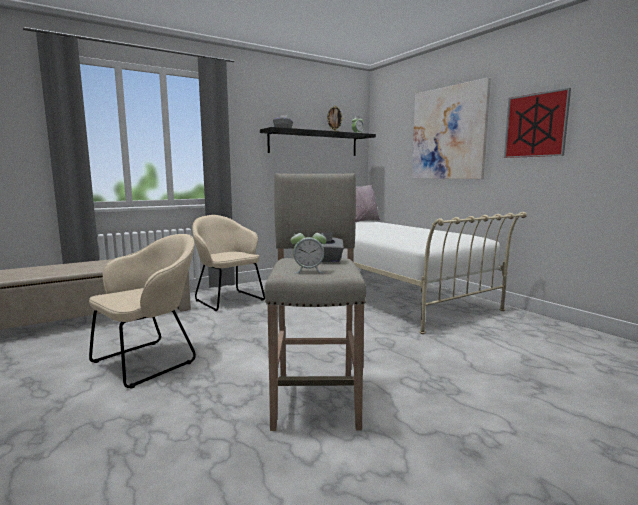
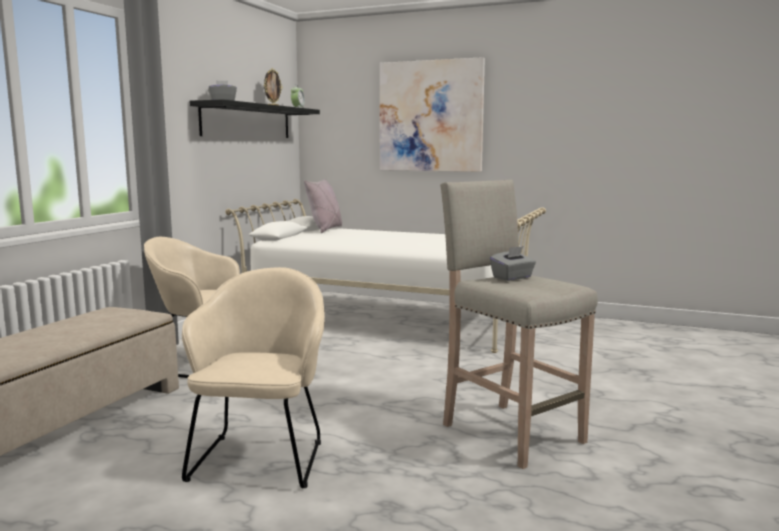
camera: 35 degrees left, 0 degrees up
(308, 271) = (540, 288): alarm clock -> none
(535, 125) = (540, 115): picture -> none

